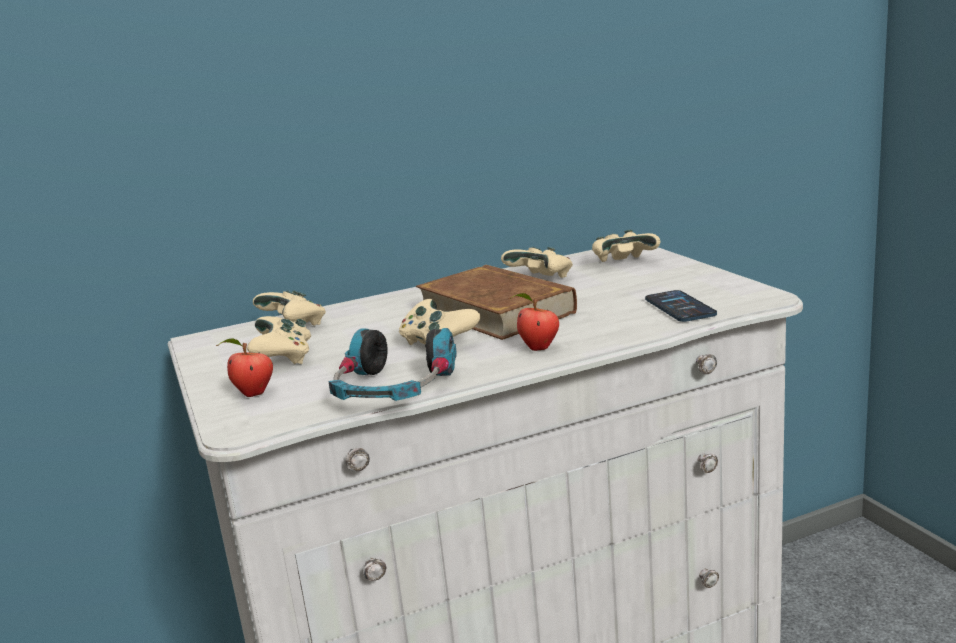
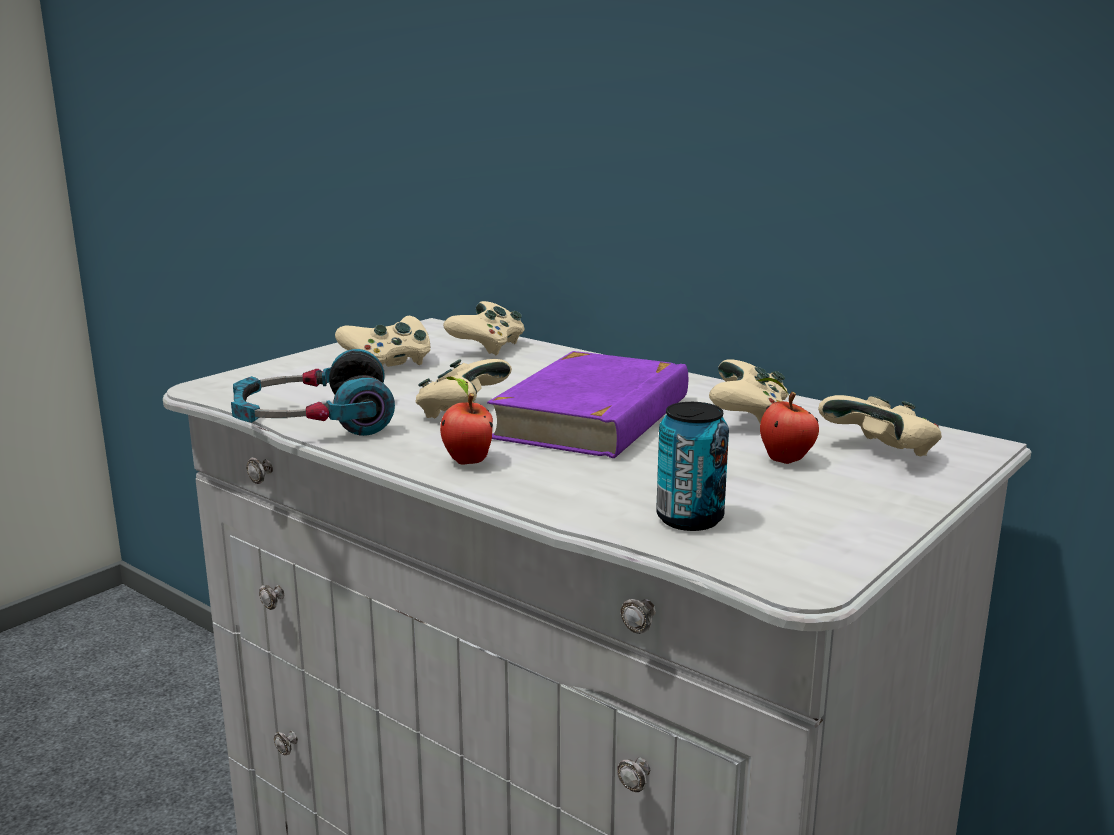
camera: 60 degrees right, 0 degrees up
(252, 394) = (291, 374): apple -> apple (782, 460)
(495, 310) = (595, 417): brown book -> purple book
(679, 307) = (689, 519): phone -> can

